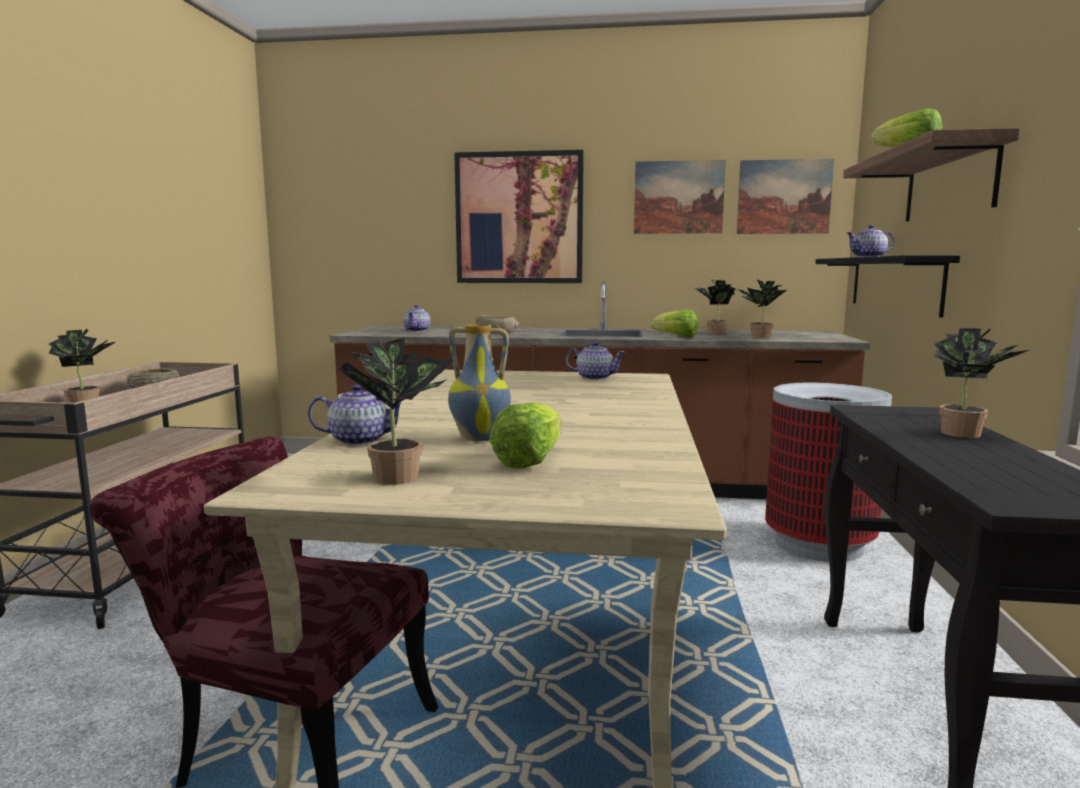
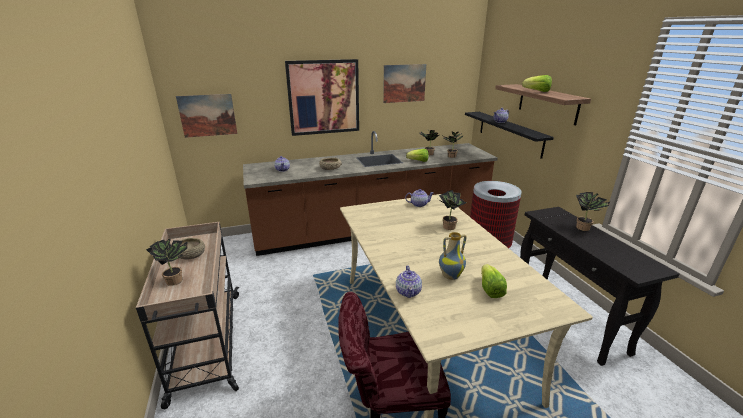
camera: 25 degrees left, 15 degrees up
(358, 440) = (408, 291): teapot -> teapot turned 120 degrees clockwise
(400, 475) = (464, 315): potted plant -> potted plant (448, 226)
(784, 197) = (450, 82): picture -> picture (207, 115)

